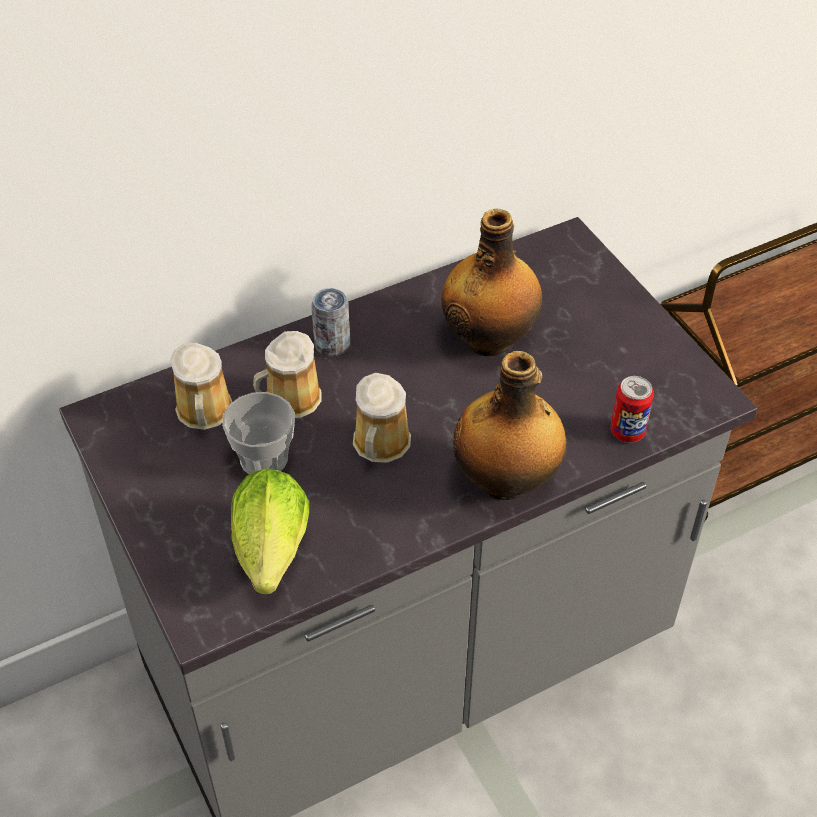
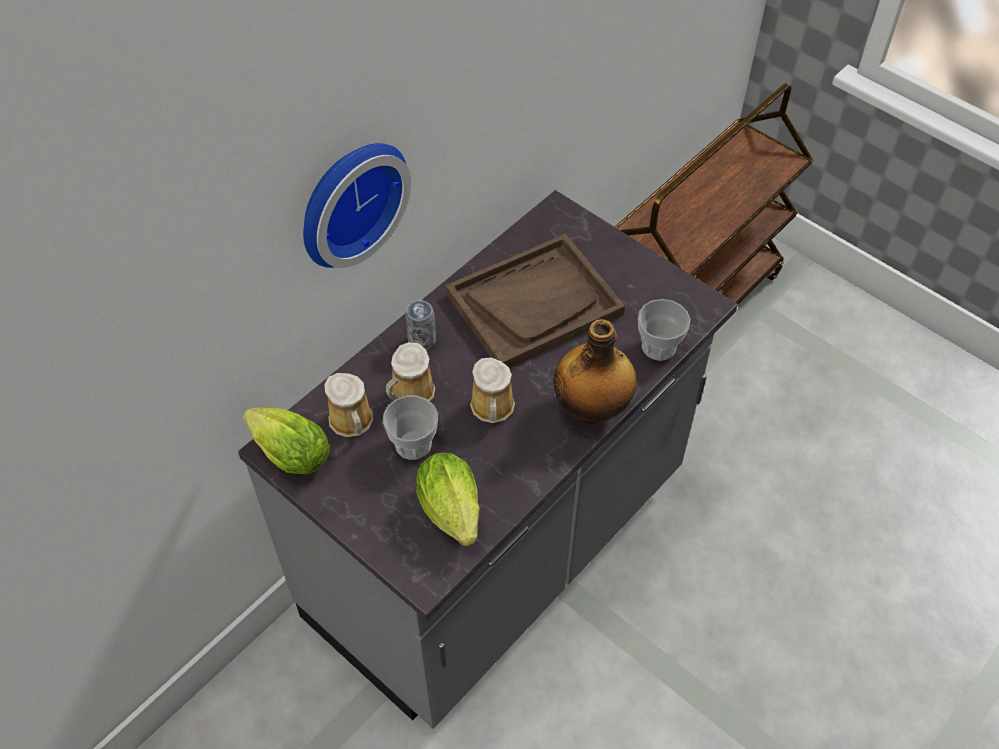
camera: 20 degrees left, 5 degrees up
(113, 425) = (287, 452): none -> lettuce
(254, 125) = (348, 200): none -> wall clock
(490, 339) = (534, 304): bottle -> brown tray
(627, 431) = (658, 347): can -> cup

